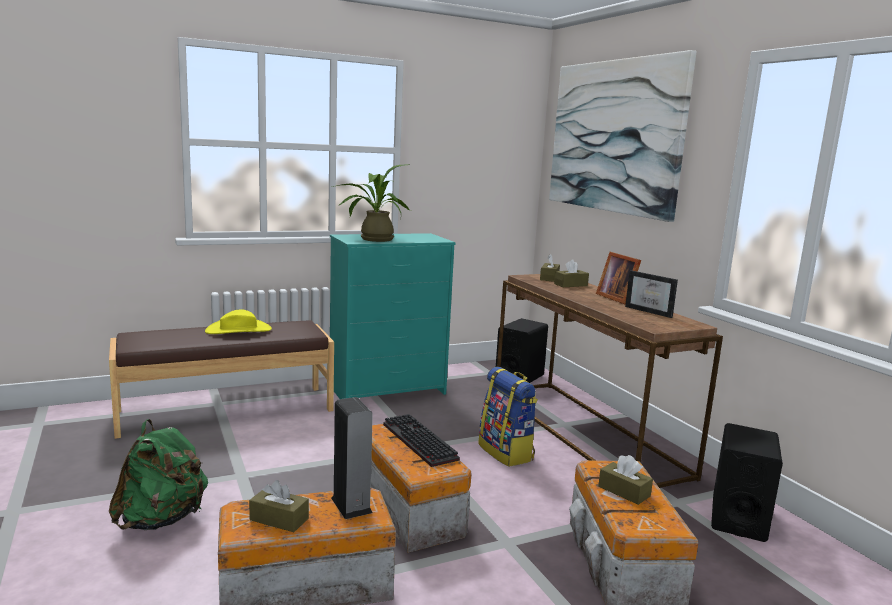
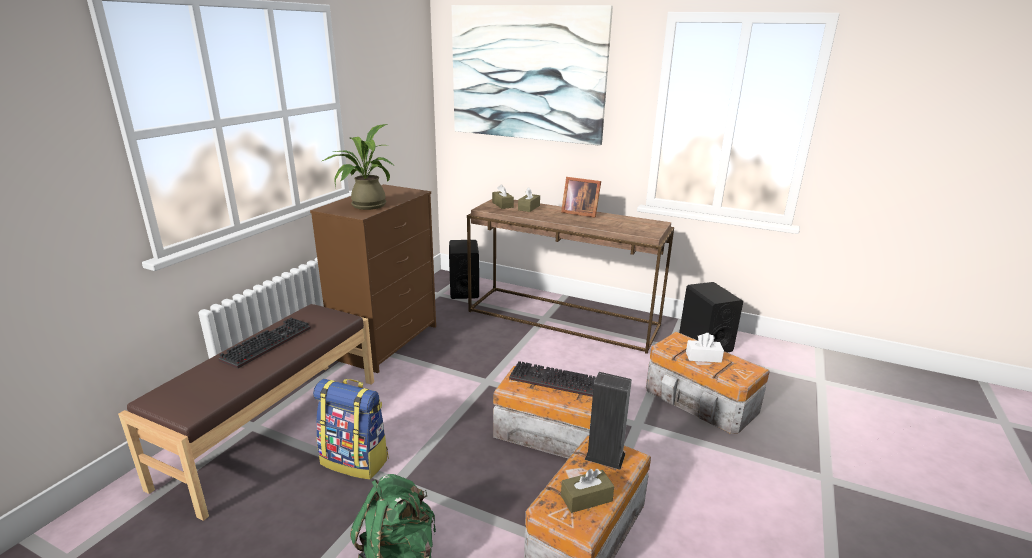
camera: 40 degrees left, 10 degrees up
(239, 330) = (267, 343): yellow hat -> keyboard
(388, 389) = (386, 341): turquoise dresser -> brown dresser
(506, 452) = (544, 357): backpack -> backpack (356, 460)
(624, 491) = (703, 357): brown tissue box -> white tissue box
(651, 311) = (619, 219): picture frame -> none

